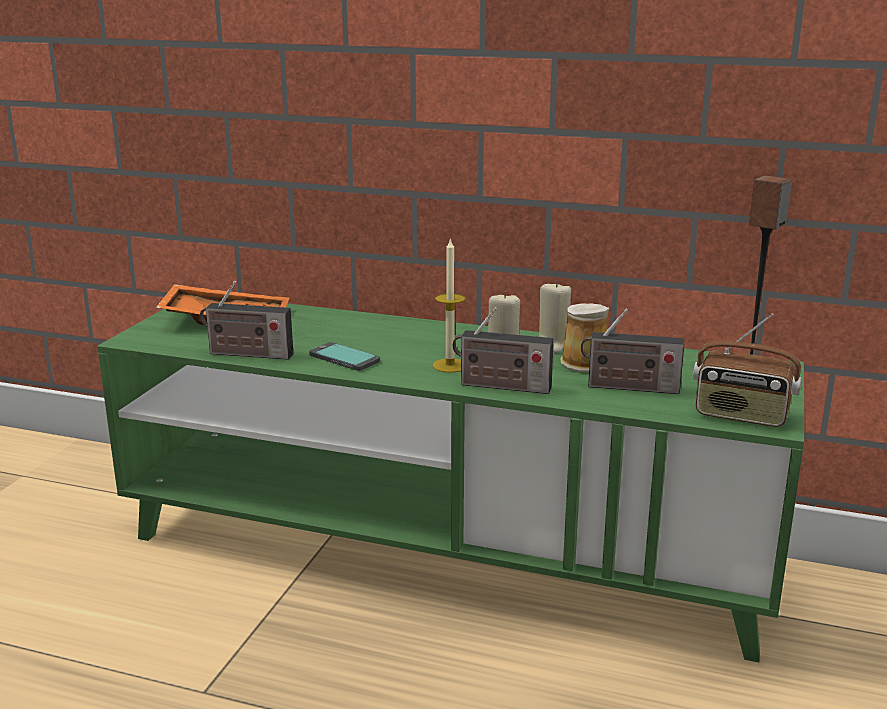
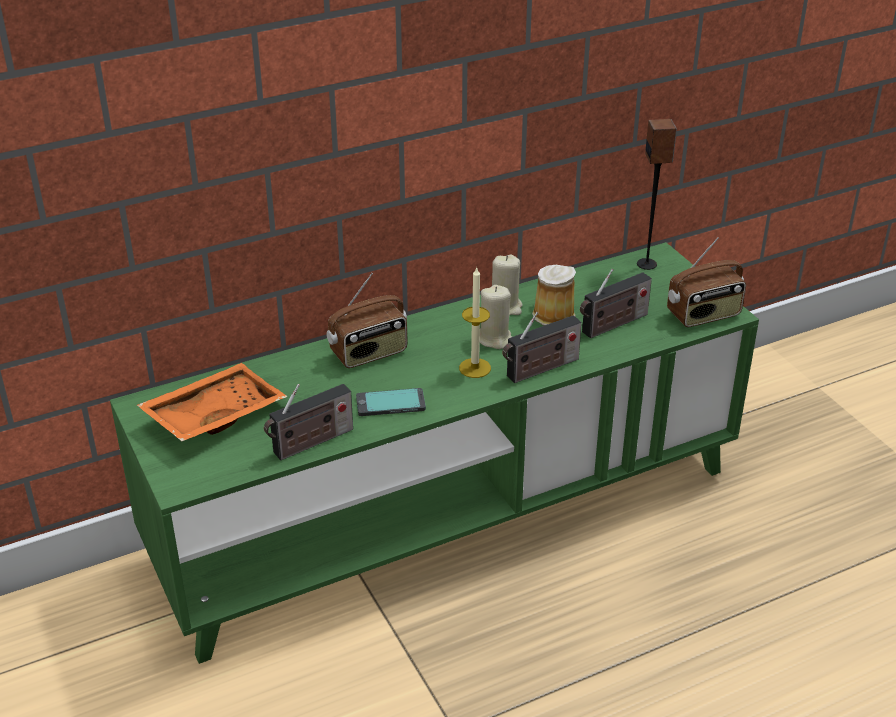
camera: 45 degrees left, 15 degrees up
(391, 330) = (369, 353): none -> radio

